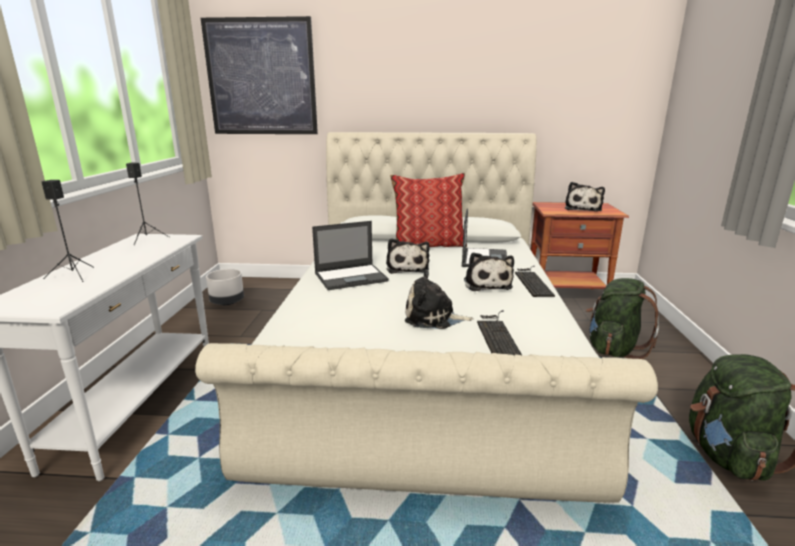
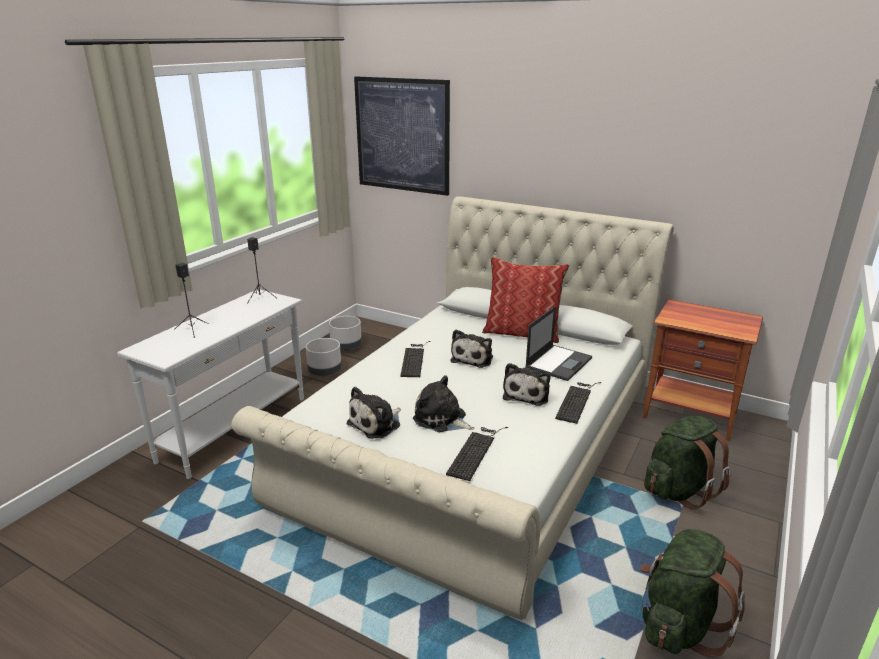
camera: 25 degrees right, 5 degrees up
(218, 327) = (325, 372): none -> grey planter
(351, 277) = (414, 359): laptop -> keyboard
(582, 209) = (714, 321): plush toy -> plush toy (376, 424)

